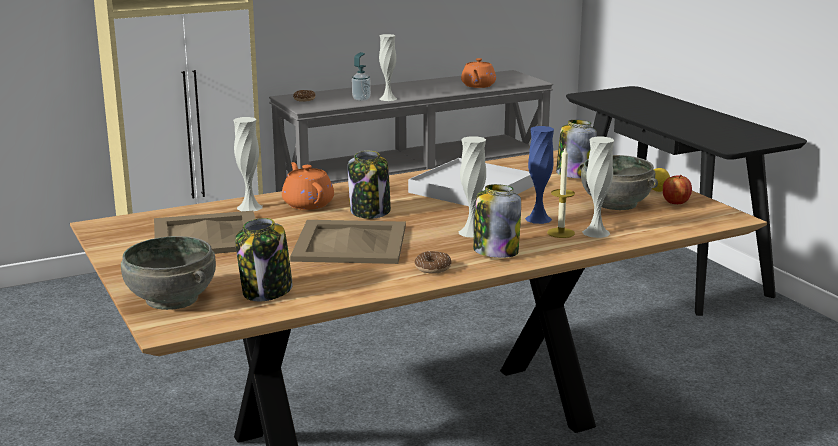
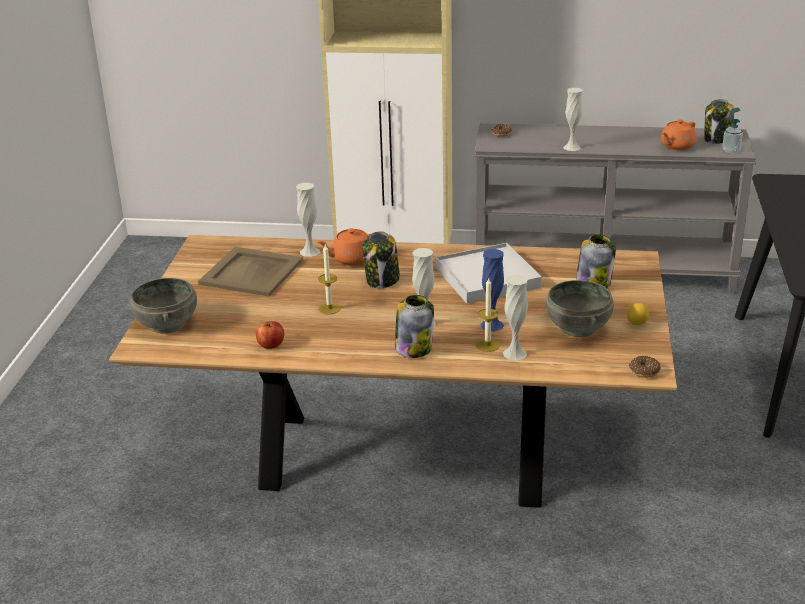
camera: 35 degrees right, 10 degrees up
(266, 292) = (225, 336): jar -> jar (717, 139)
(307, 204) = (351, 259): orange teapot -> orange teapot turned 120 degrees counterclockwise
(351, 243) = (329, 308): beige tray -> candle
(361, 99) = (548, 143): soap dispenser -> soap dispenser (731, 151)
(432, 268) = (350, 350): donut -> donut (644, 371)
(676, 202) = (631, 341): apple -> apple (271, 345)

